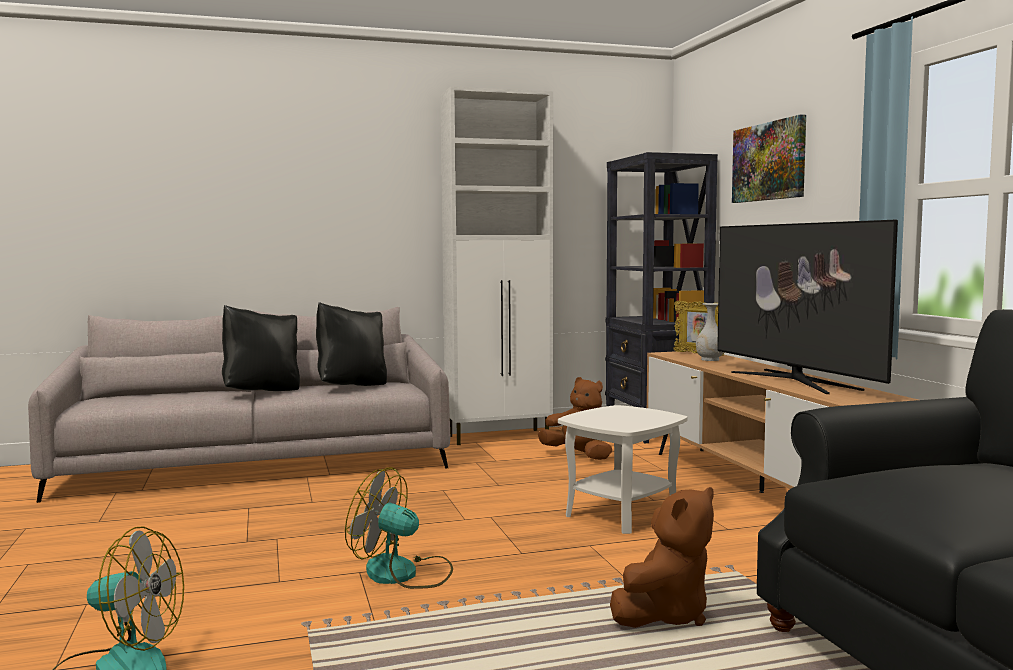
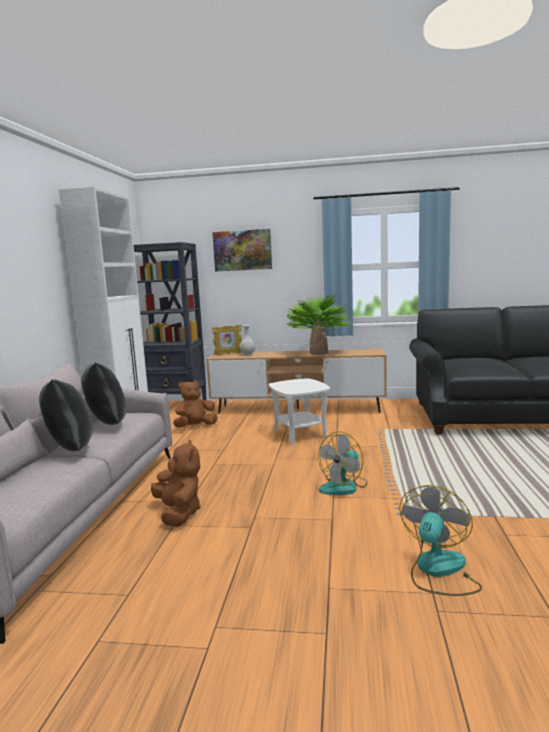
camera: 65 degrees left, 5 degrees up
(664, 614) = (419, 446): brown plush toy -> brown plush toy (179, 513)
(793, 380) = (319, 353): television -> potted plant

